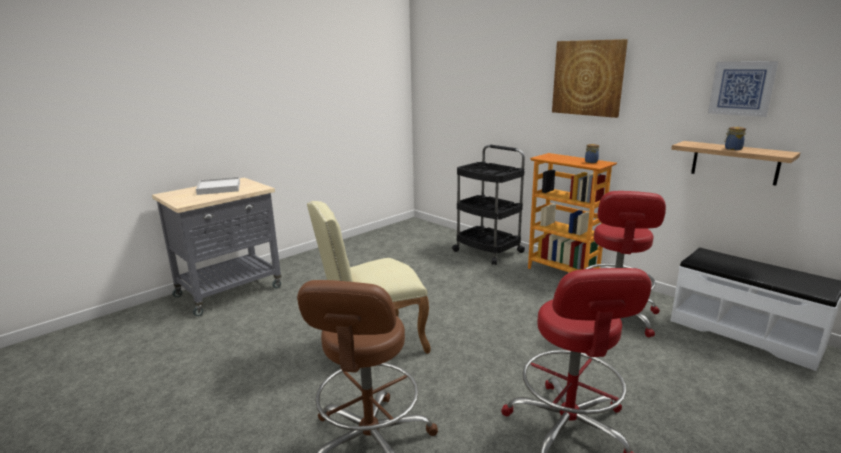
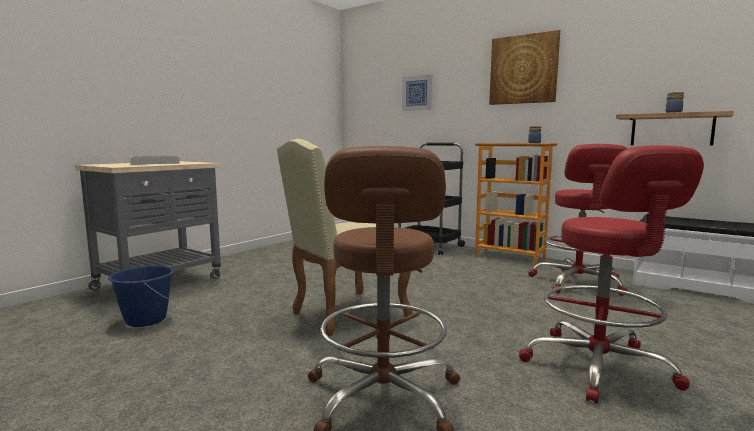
camera: 10 degrees left, 10 degrees down
(211, 337) = (145, 320): none -> blue bucket
(741, 88) = (671, 62): picture -> picture (417, 93)

